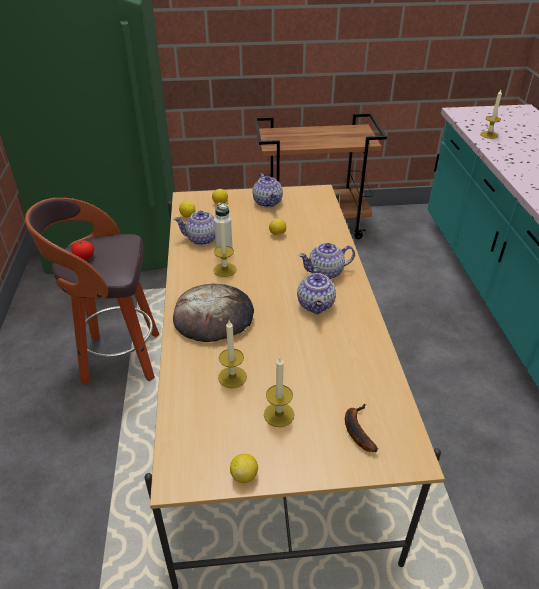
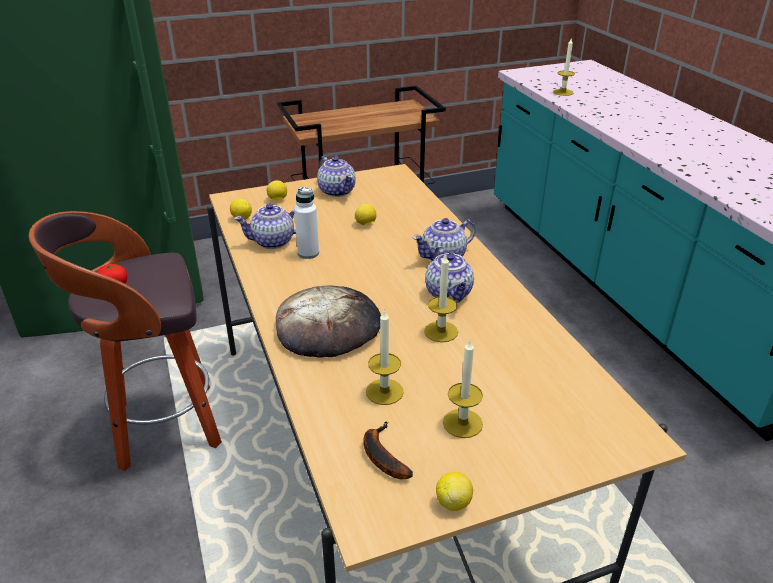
camera: 15 degrees left, 5 degrees down
(225, 270) = (318, 272): candle -> candle (441, 331)
(356, 429) = (563, 421): banana -> banana (381, 455)

